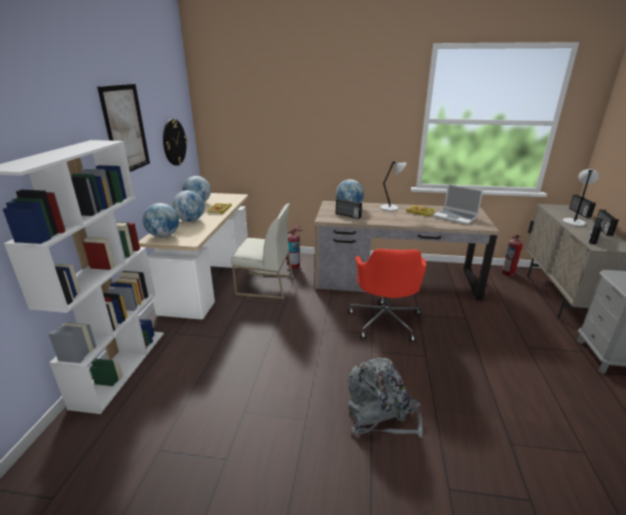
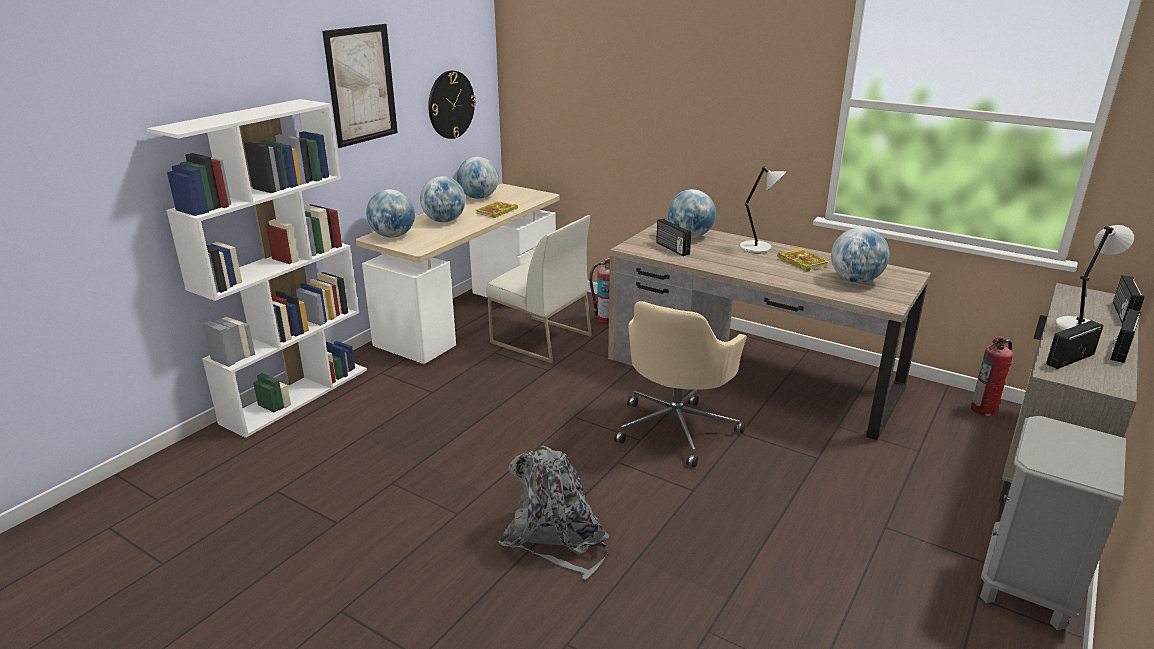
camera: 25 degrees right, 0 degrees up
(385, 320) = (677, 428): red office chair -> beige office chair
(456, 217) = (855, 280): laptop -> globe

